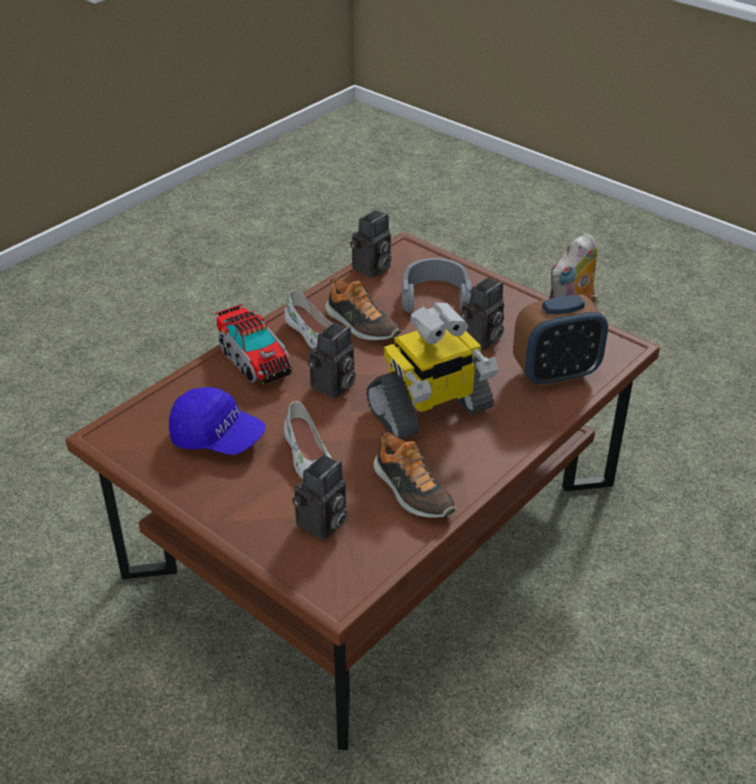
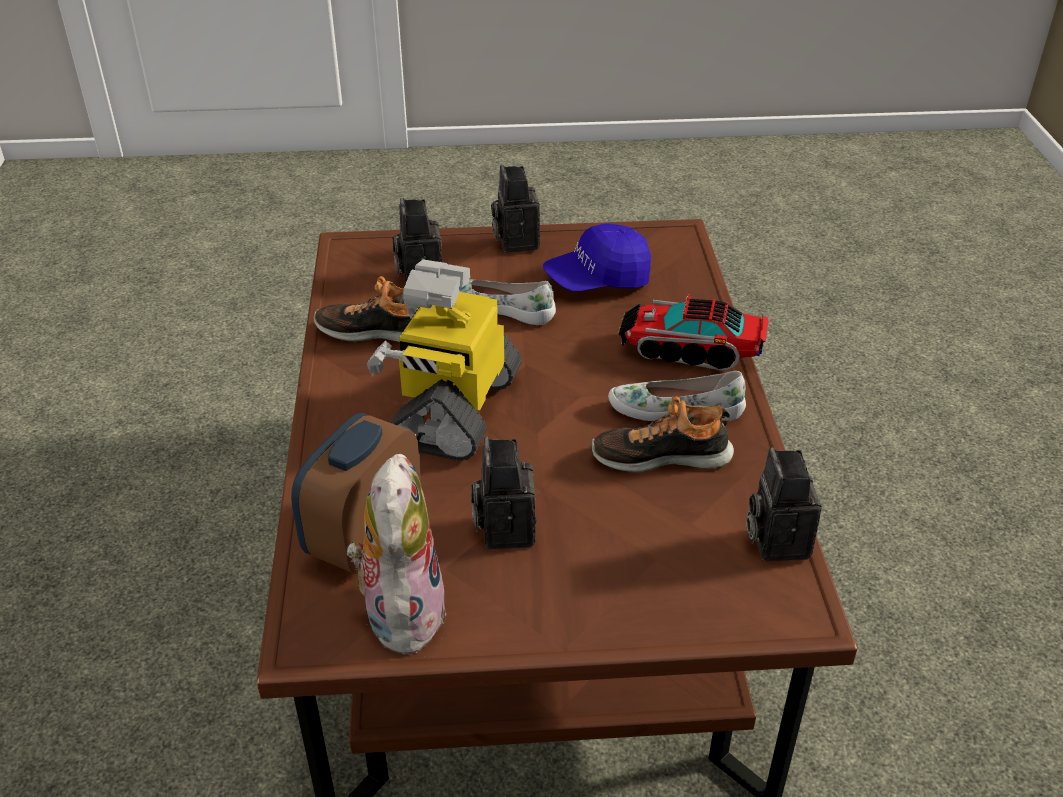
camera: 135 degrees right, 0 degrees up
(333, 387) = (576, 373): camera -> camera (515, 241)
(435, 297) = (641, 556): grey headphones -> none

